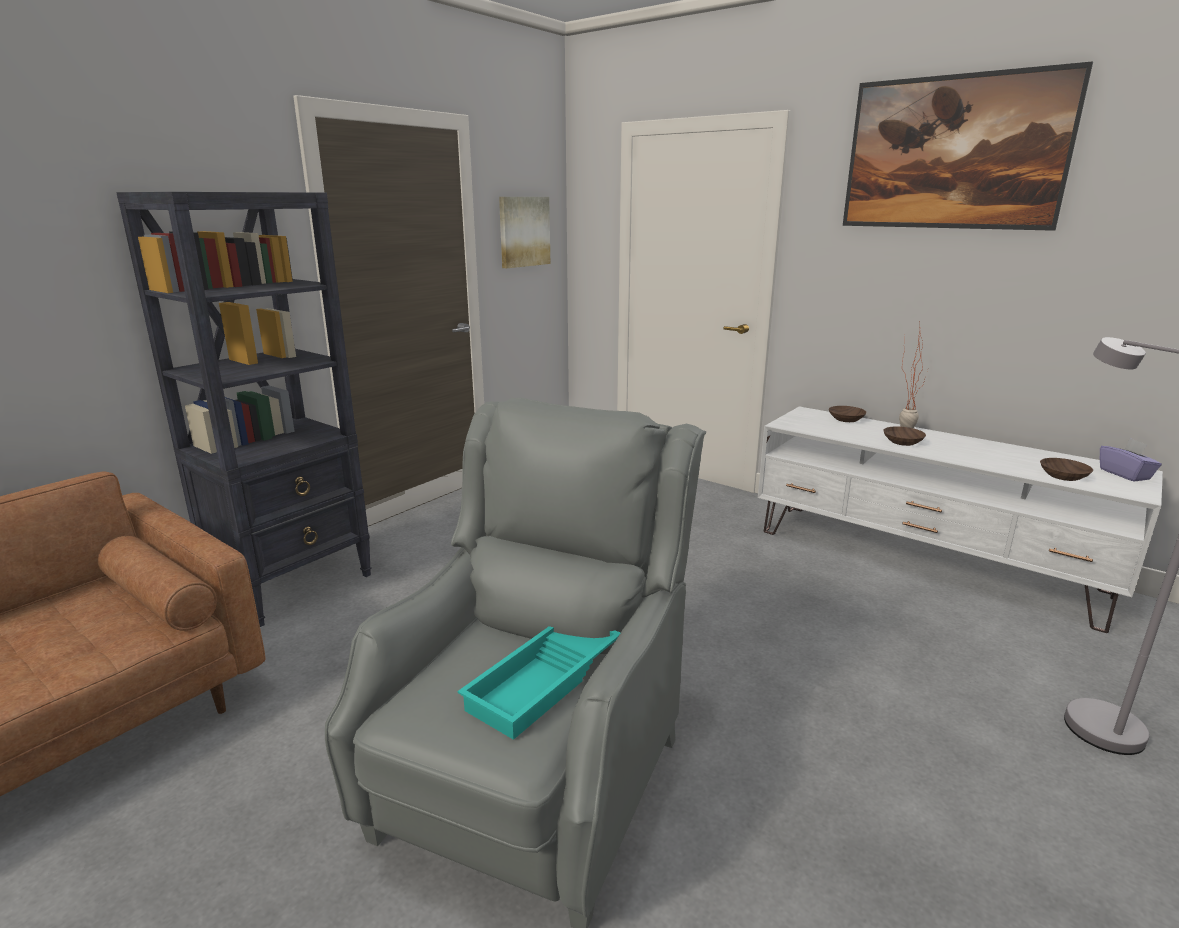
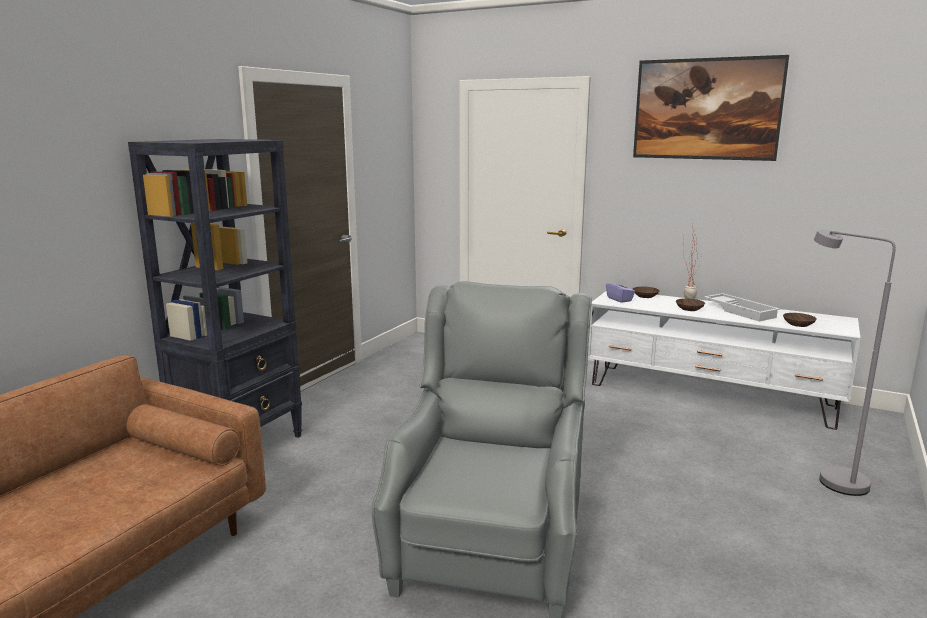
camera: 10 degrees left, 5 degrees down
(523, 231) = (385, 162): picture -> none
(546, 681) = (514, 464): turquoise tray -> none
(978, 450) = (741, 311): none -> white tray
(1125, 474) = (835, 321): purple tissue box -> purple tissue box (619, 299)

